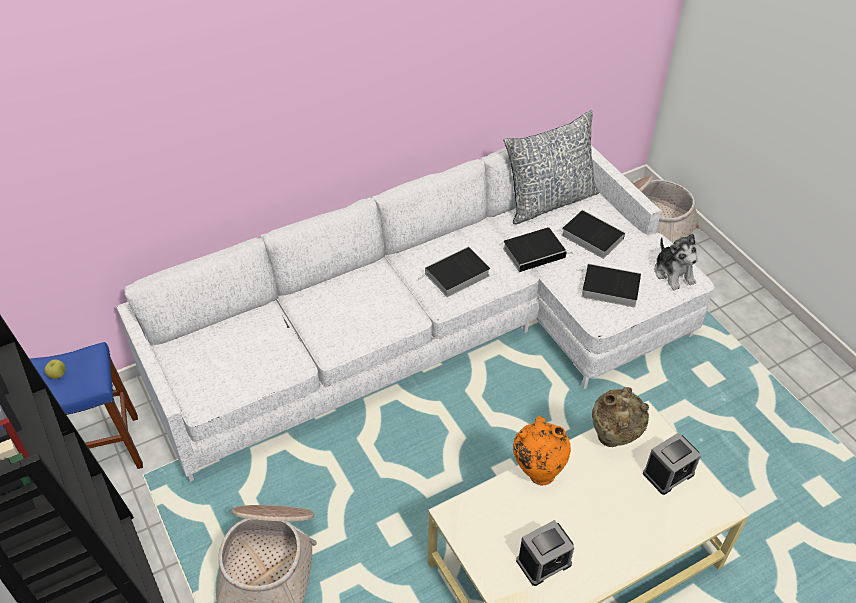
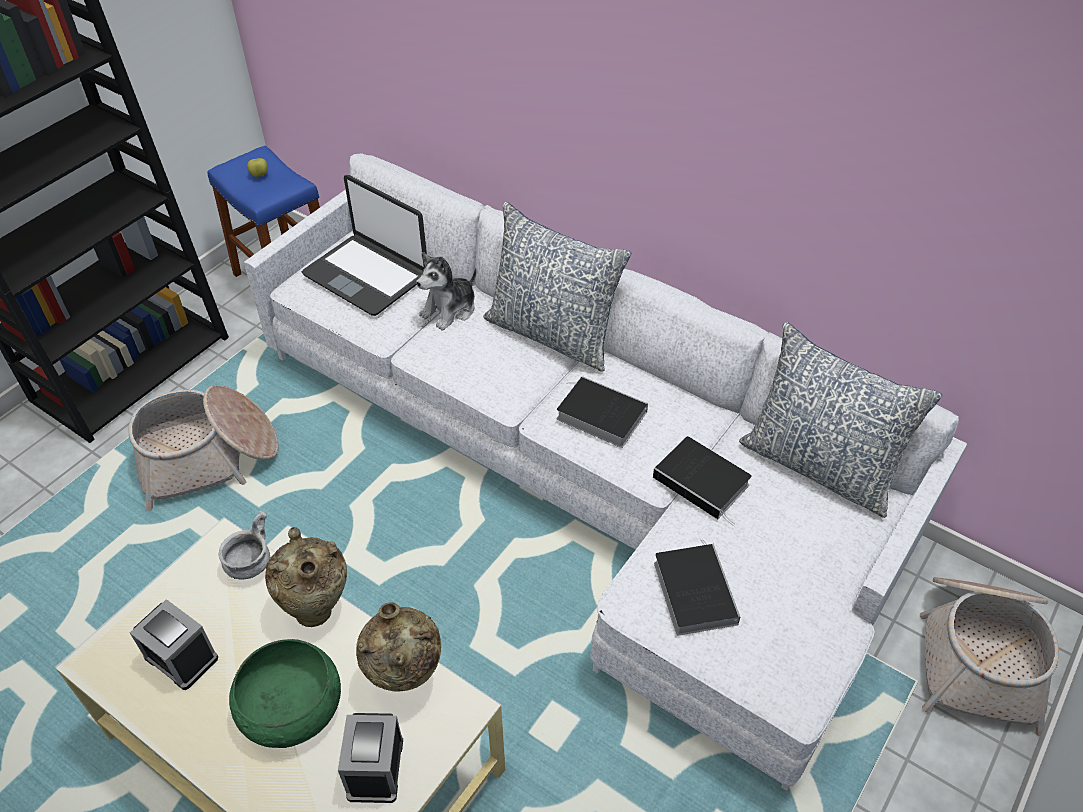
camera: 65 degrees right, 0 degrees up
(225, 352) = (367, 275): none -> laptop
(366, 270) = (552, 333): none -> pillow
(481, 502) = (249, 564): none -> grey bowl
(537, 472) = (316, 607): orange vase -> beige vase
(590, 236) = (783, 536): book -> none
(608, 506) = (291, 705): none -> green bowl
(668, 473) = (375, 768): alarm clock -> alarm clock turned 60 degrees clockwise
(673, 273) = (787, 669): plush toy -> plush toy (450, 310)

